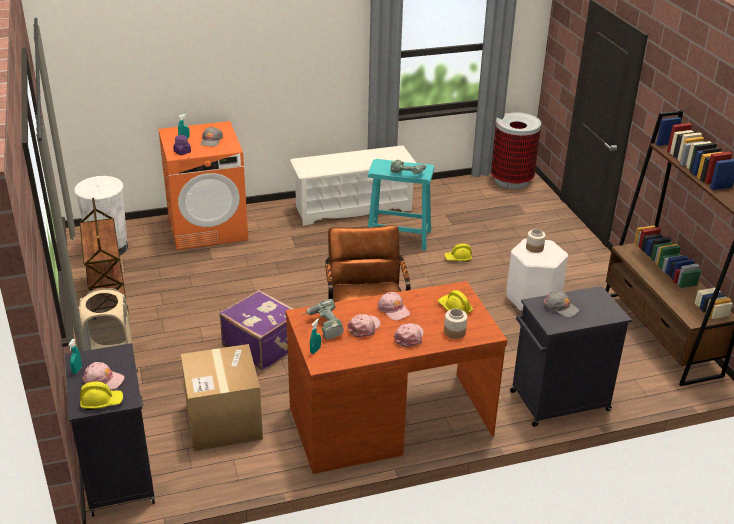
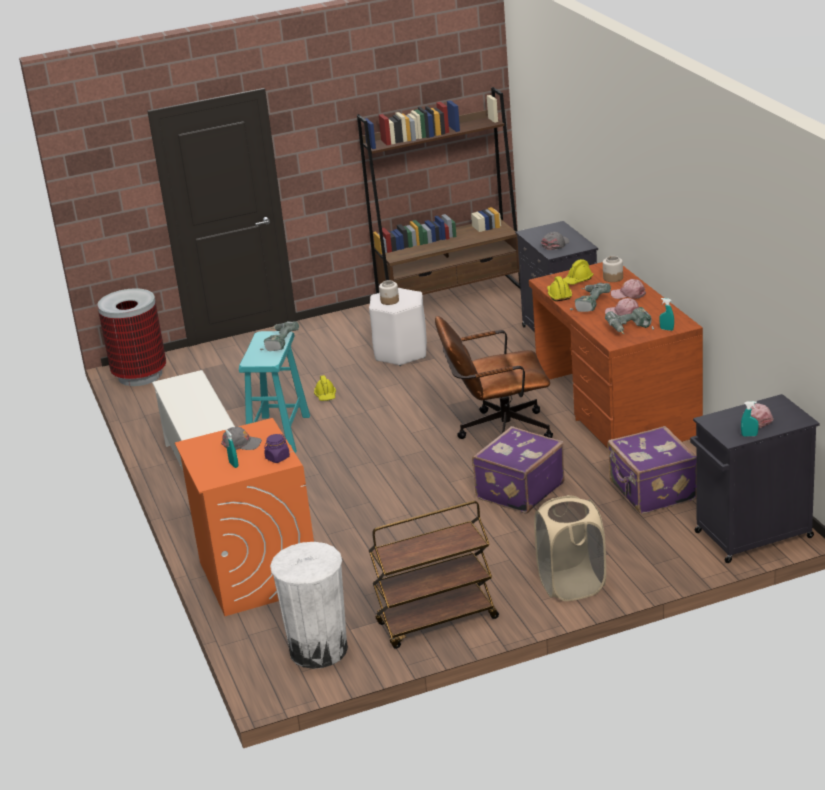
camera: 90 degrees left, 5 degrees down
(101, 402) = (787, 412): yellow hard hat -> yellow hard hat (559, 295)
(224, 422) = (651, 492): cardboard box -> purple suitcase
(393, 310) = (589, 304): pink cap -> power drill

